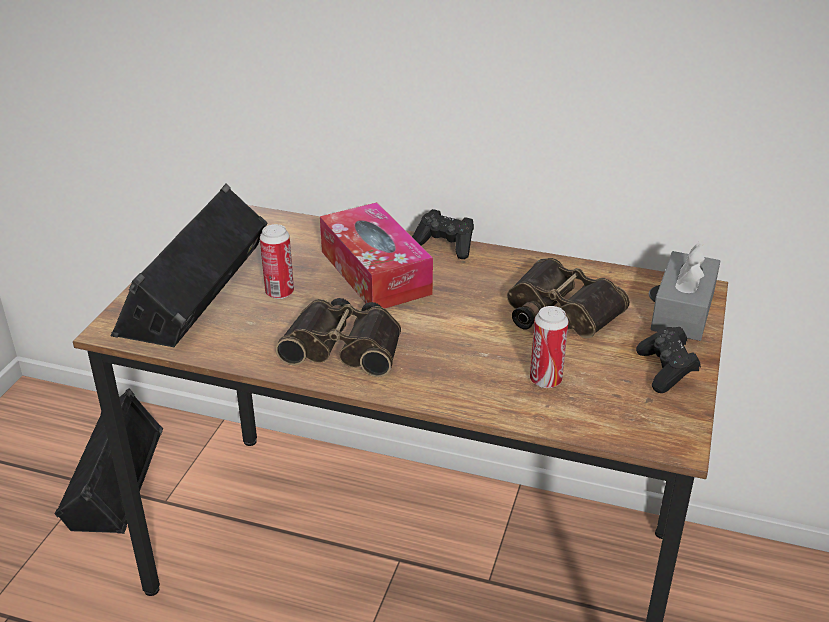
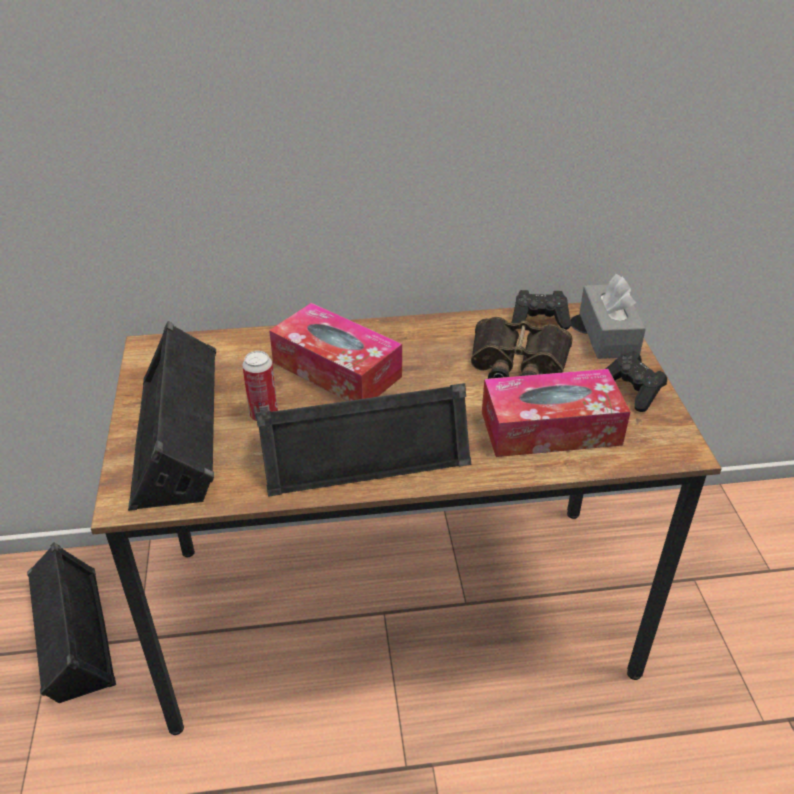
camera: 25 degrees left, 5 degrees up
(345, 345) = (363, 449): binoculars -> black speaker
(445, 246) = (379, 327): black game controller -> black game controller (539, 320)
(545, 380) = (550, 428): can -> tissue box

